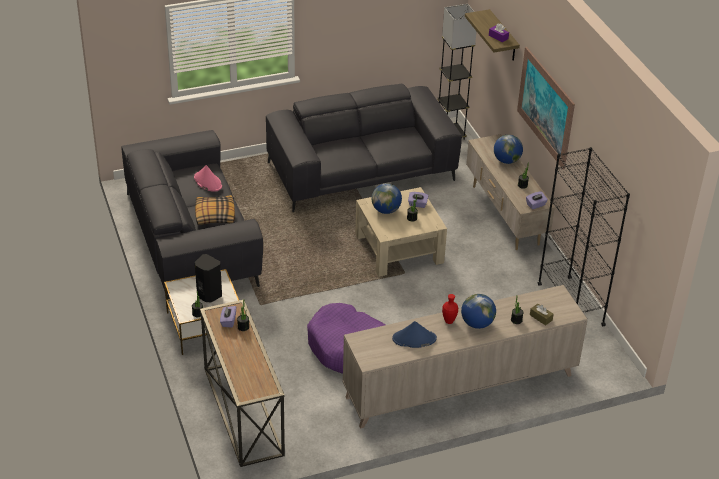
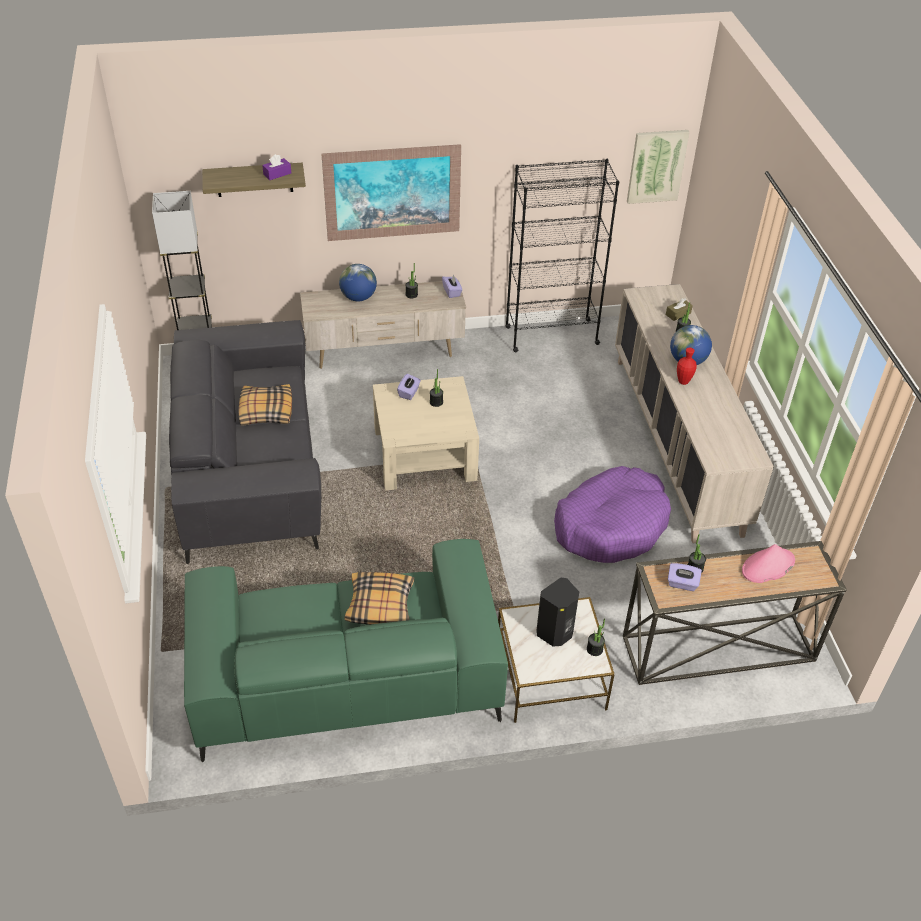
camera: 80 degrees left, 5 degrees up
(192, 238) = (346, 677): grey sofa -> green sofa
(207, 182) = (294, 606): pink hat -> pink hat (767, 566)
(376, 146) = (265, 411): none -> pillow
(386, 210) = (414, 423): globe -> none
(414, 339) = (714, 414): blue hat -> none
(653, 232) = (656, 166): none -> picture

